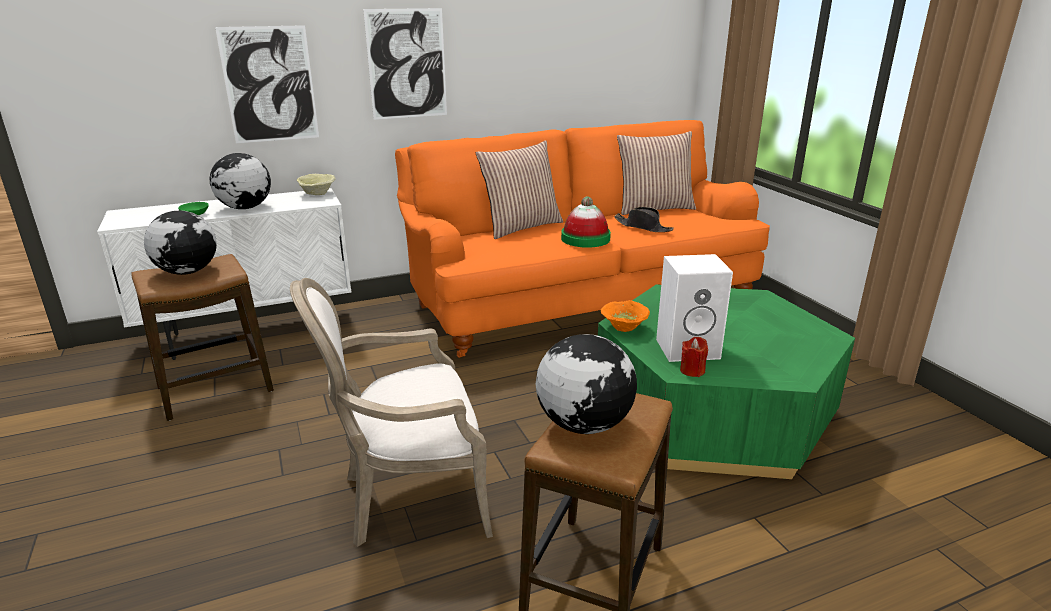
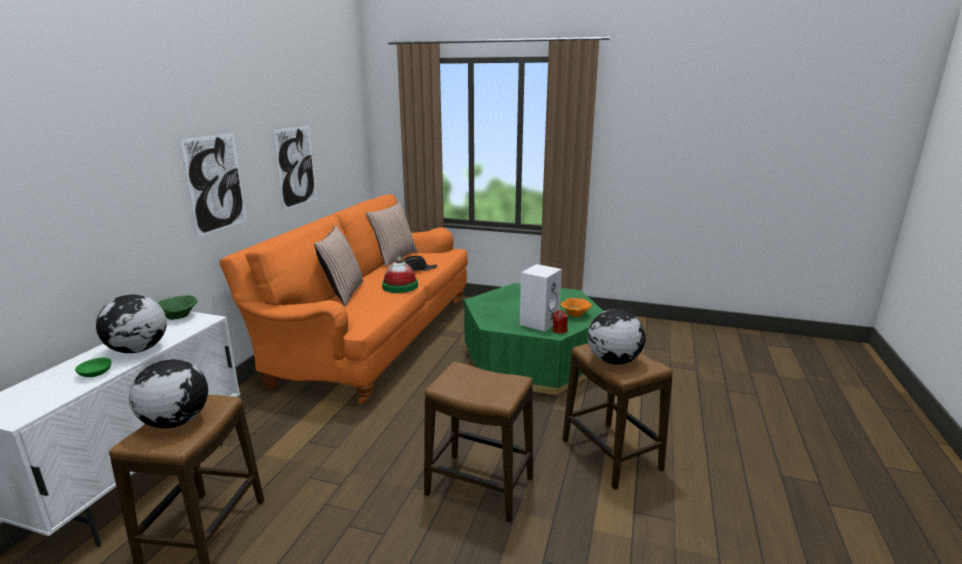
camera: 50 degrees left, 5 degrees down
(269, 85) = (110, 222): picture -> picture (296, 166)
(318, 194) = (180, 317): beige bowl -> green bowl
(408, 498) = (479, 487): armchair -> stool
(622, 327) = (495, 326): orange bowl -> orange bowl (575, 315)

